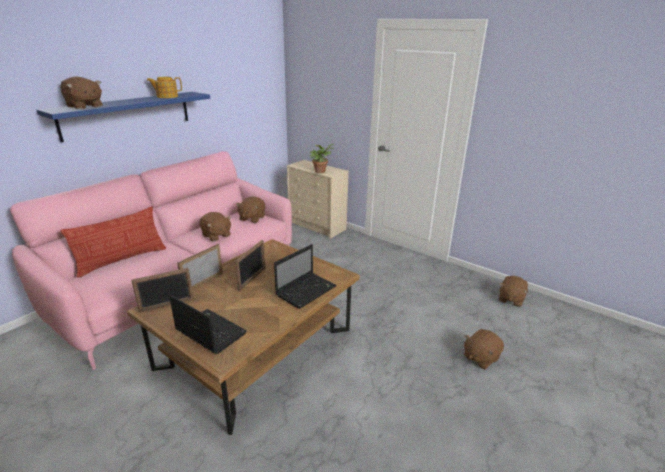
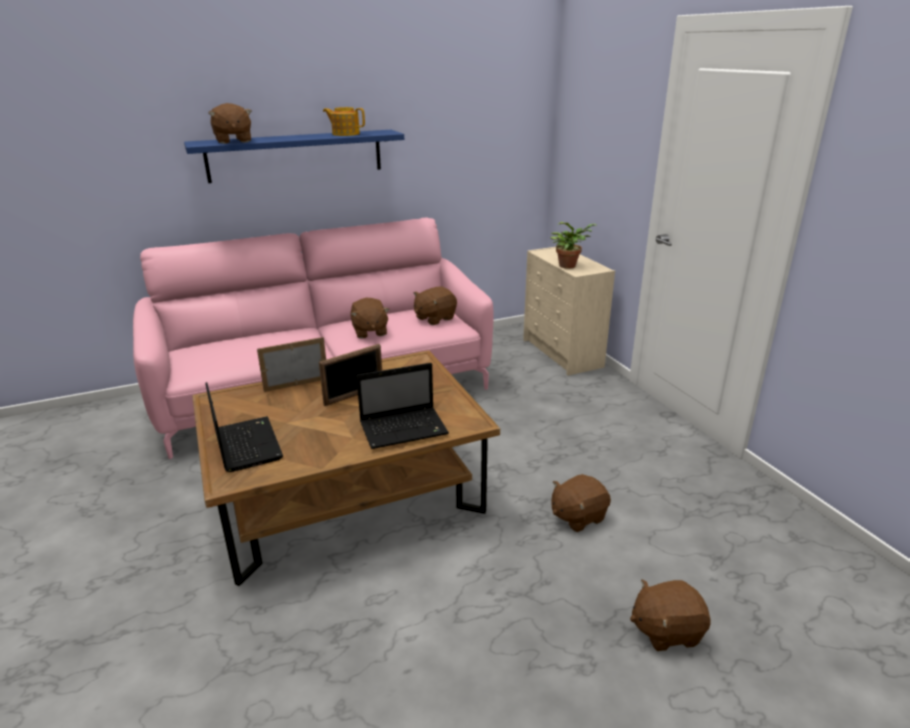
camera: 30 degrees right, 0 degrees up
(122, 260) = (244, 338): pillow -> none
(167, 305) = (233, 400): picture frame -> none
(510, 299) = (818, 557): brown plush toy -> brown plush toy (577, 516)

